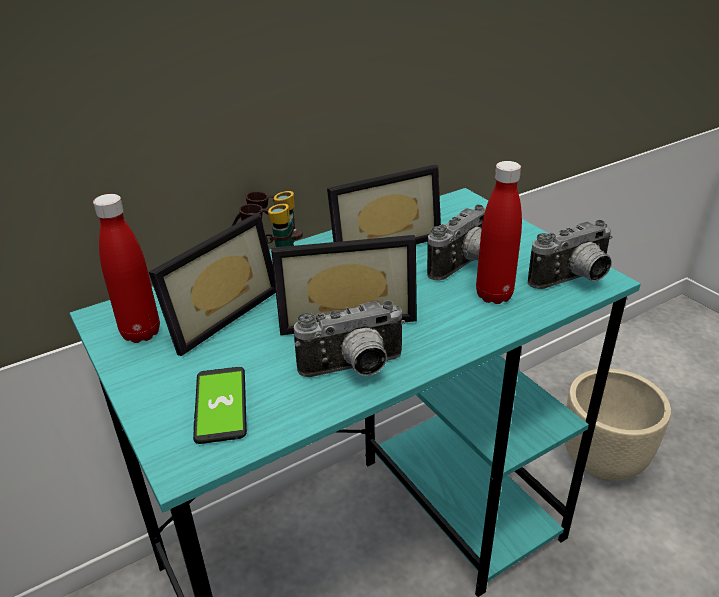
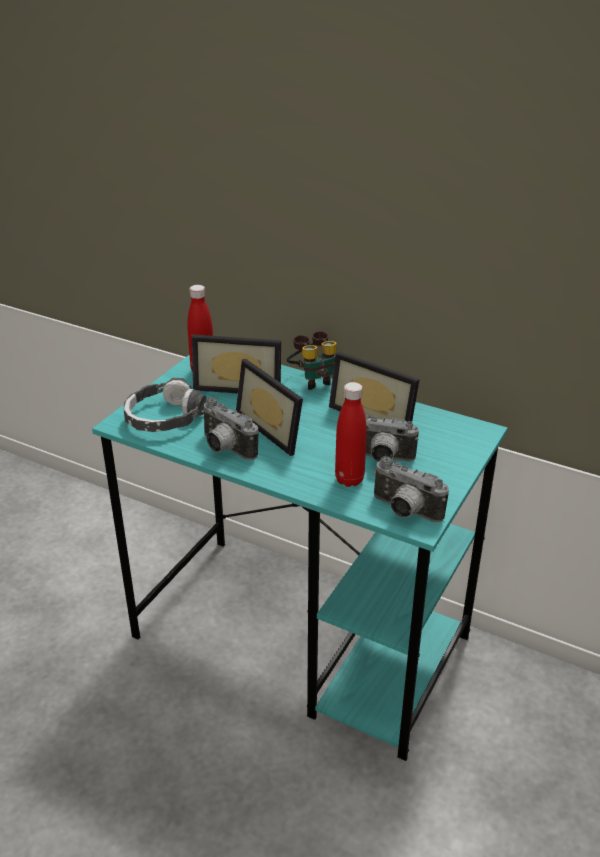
camera: 60 degrees right, 0 degrees up
(220, 405) = (164, 417): phone -> headphones
(603, 460) = (522, 768): beige planter -> none

